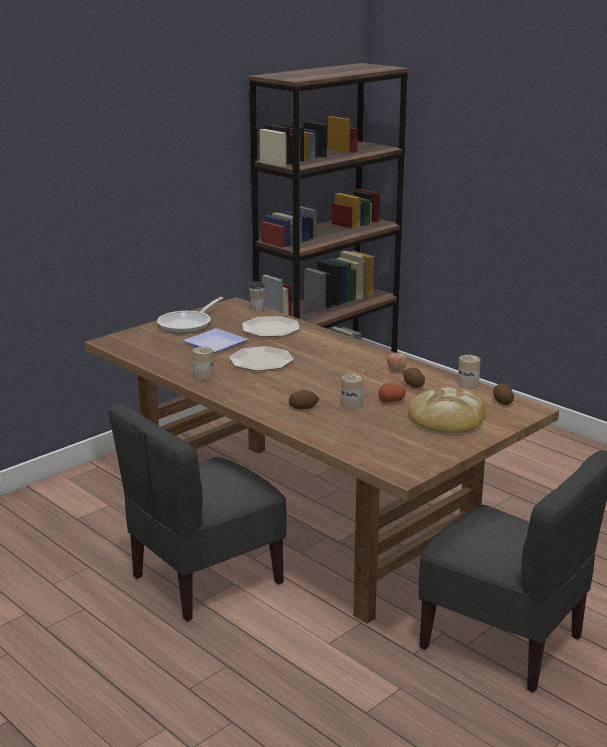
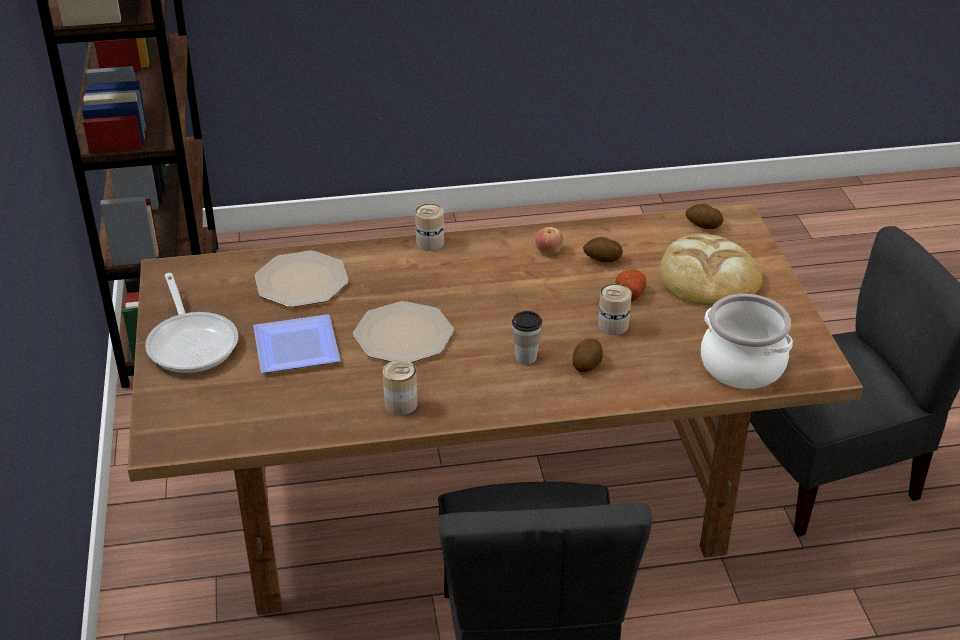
camera: 55 degrees left, 15 degrees up
(257, 309) = (217, 262): cup -> cup (526, 357)
(368, 448) = (741, 366): none -> cooking pot
(468, 384) = (637, 224): can -> can (430, 243)

